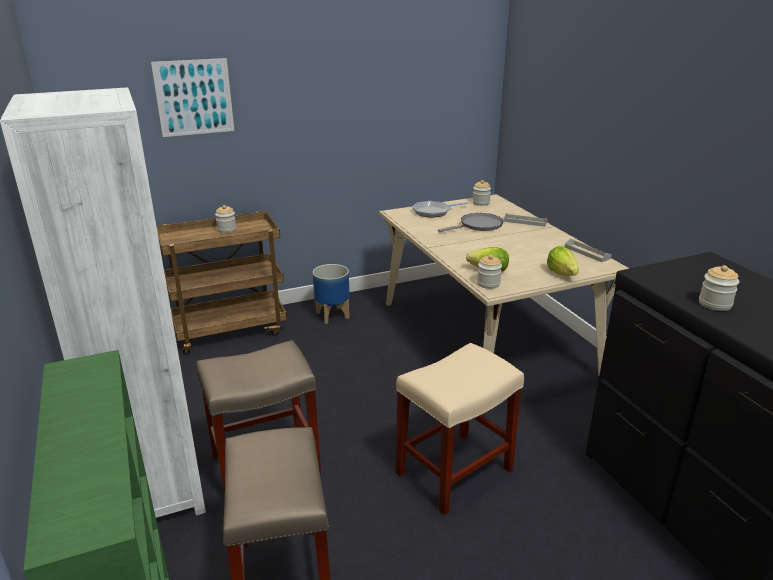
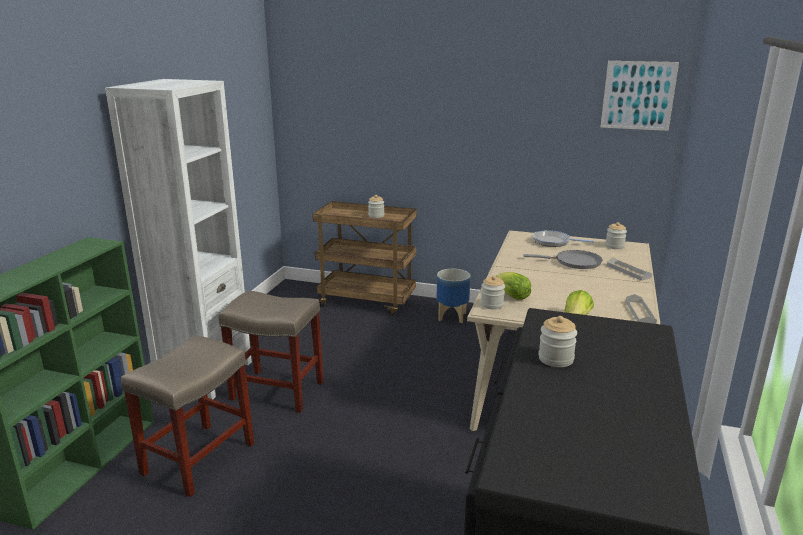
camera: 40 degrees right, 5 degrees down
(194, 97) = (372, 105): picture -> picture (638, 95)
(455, 470) = (388, 459): beige stool -> none

